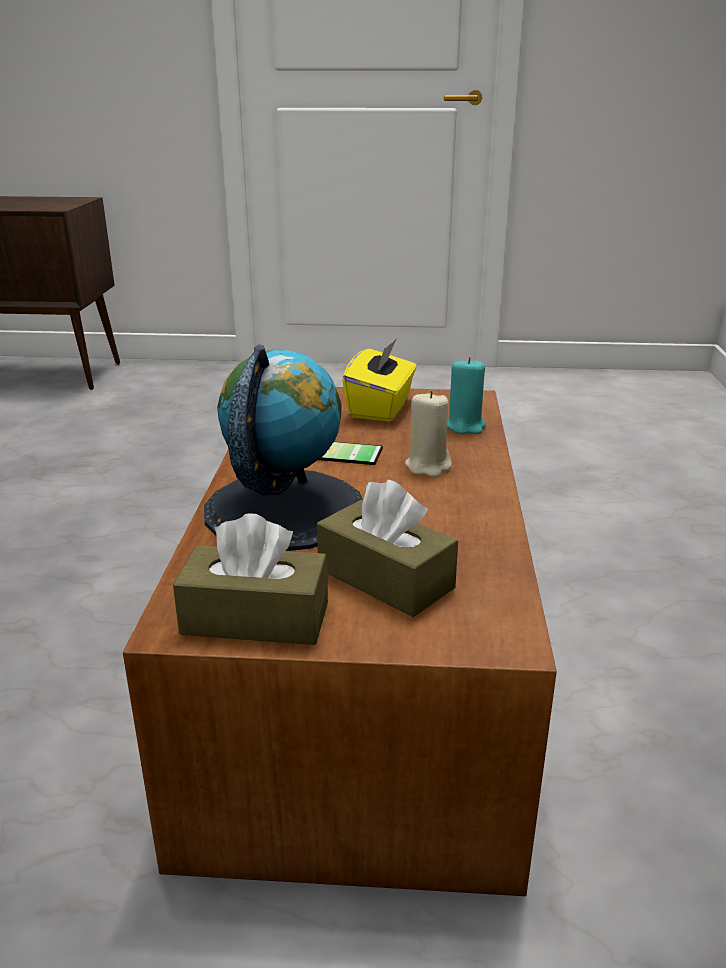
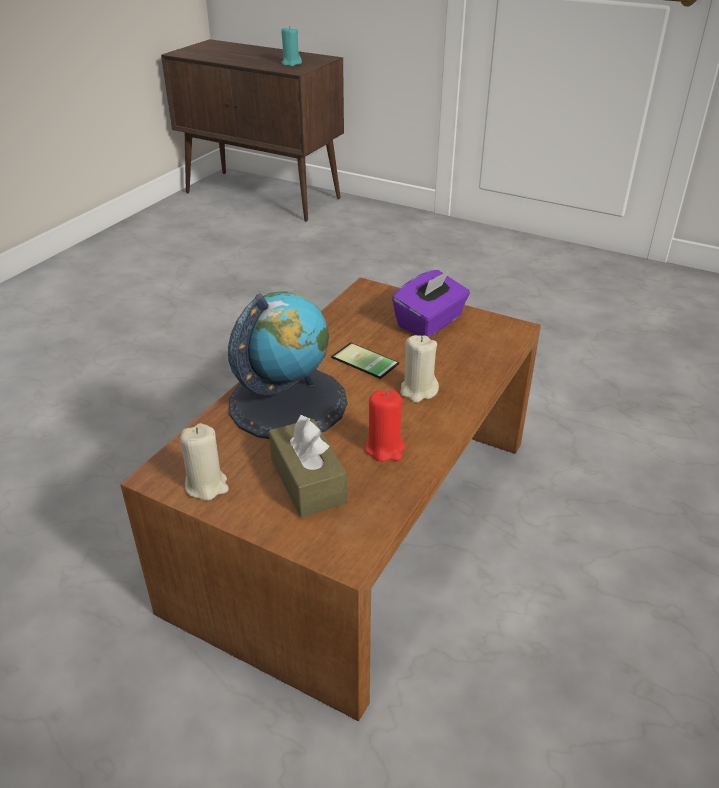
camera: 25 degrees right, 10 degrees up
(255, 618) = (206, 485): brown tissue box -> beige candle
(381, 408) = (430, 323): yellow tissue box -> purple tissue box
(445, 525) = (385, 448): none -> red candle
(465, 426) = (481, 358): turquoise candle -> turquoise candle (291, 63)

